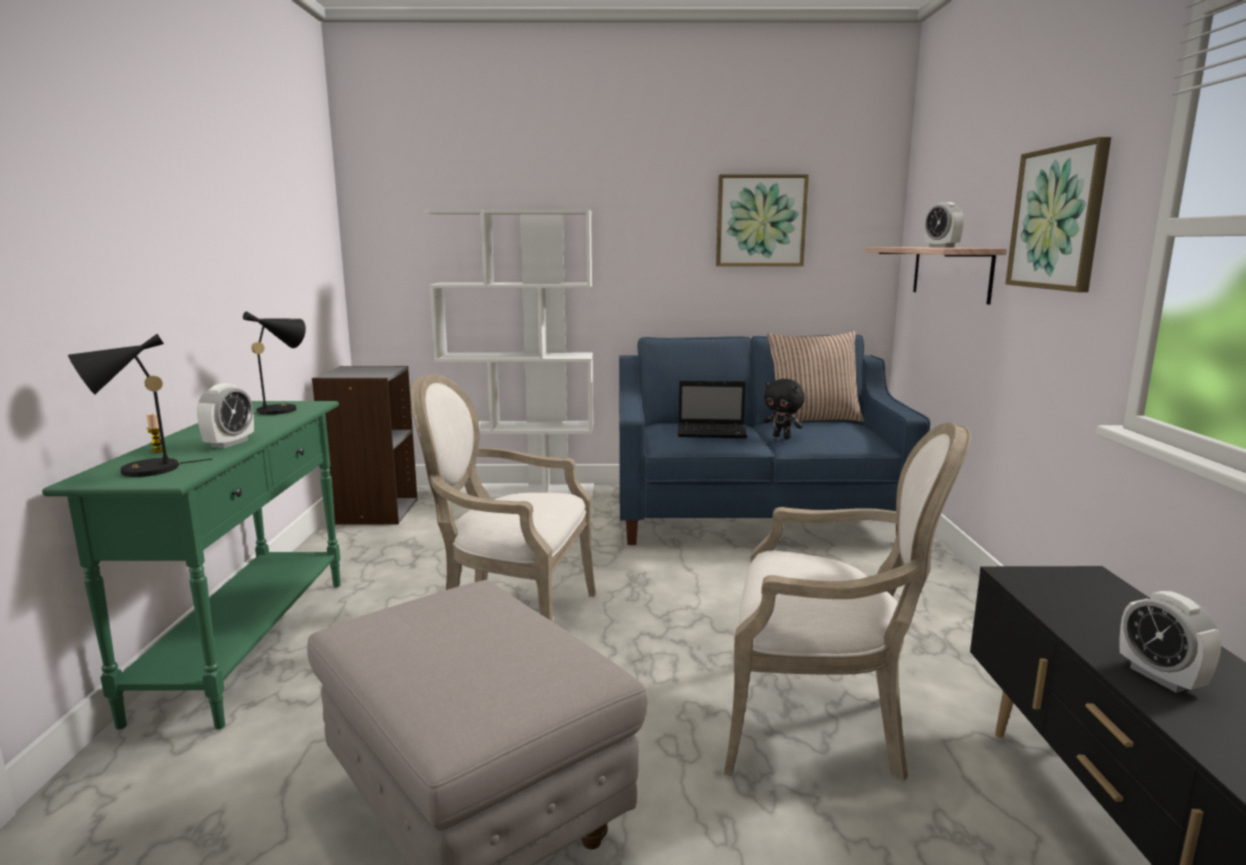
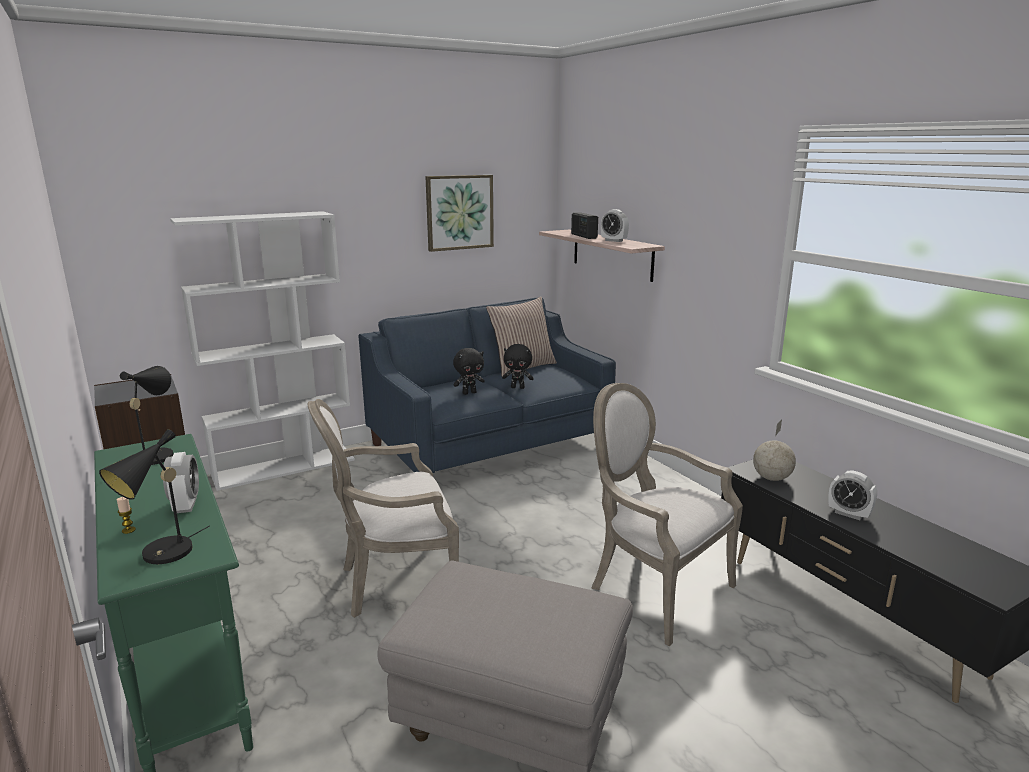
camera: 30 degrees left, 5 degrees up
(713, 432) = (469, 393): laptop -> black plush toy
(823, 725) = (654, 588): armchair -> armchair turned 120 degrees counterclockwise
(910, 247) = (583, 236): none -> radio
(1054, 596) = (772, 478): none -> globe
(1058, 218) = (707, 234): picture -> none

